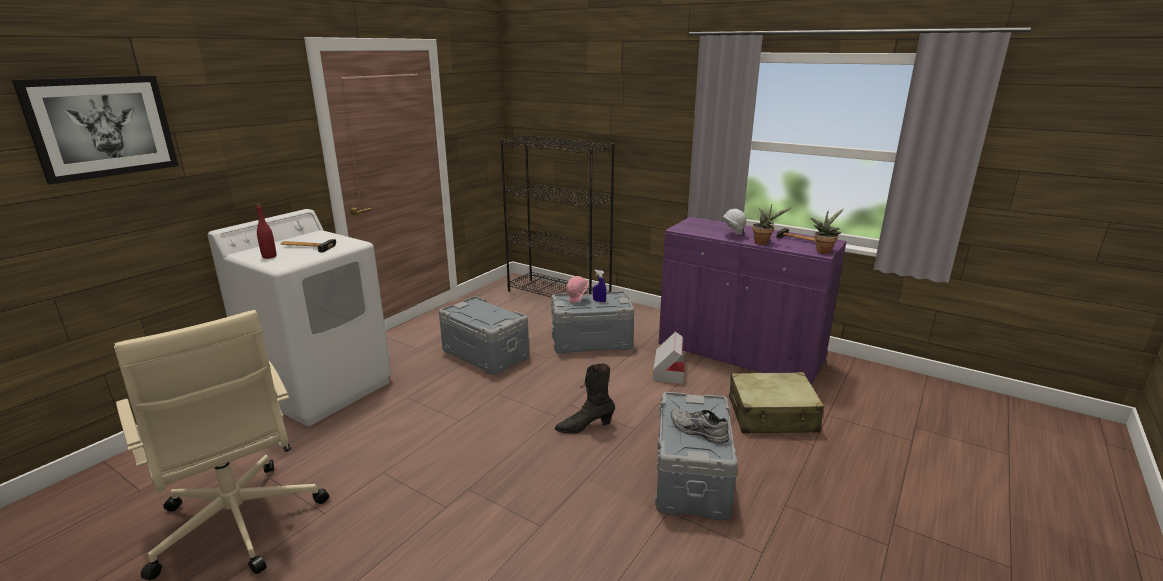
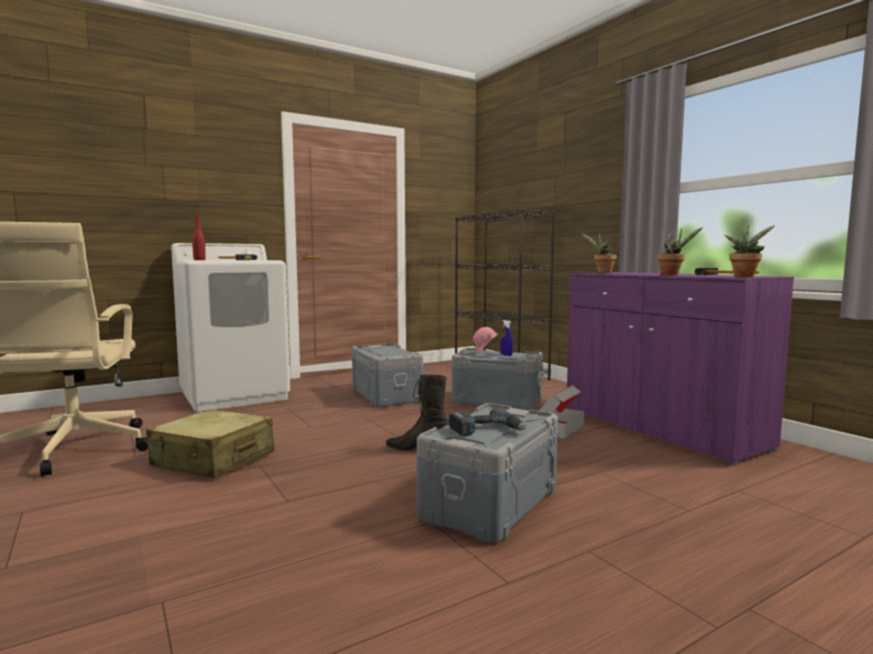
camera: 25 degrees right, 15 degrees down
(102, 127) = (109, 151): picture -> none
(690, 227) = (602, 272): none -> potted plant
(697, 431) = (487, 430): grey shoe -> power drill
(731, 235) = (641, 274): white hard hat -> none
(772, 415) = (654, 477): beige suitcase -> beige suitcase (213, 460)

